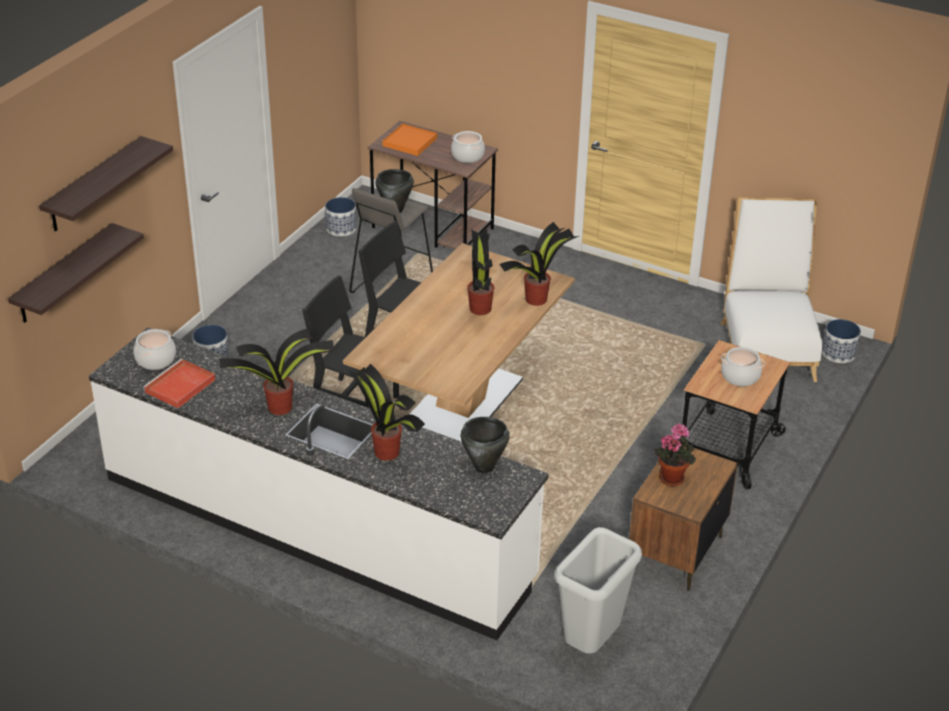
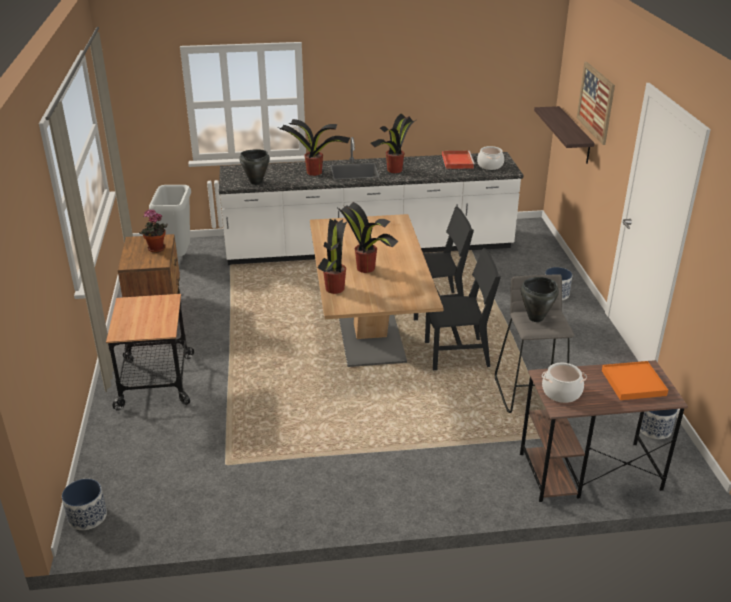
camera: 145 degrees right, 5 degrees down
(94, 185) = (596, 102): shelf -> picture
(740, 376) = (142, 316): cooking pot -> none
(767, 346) = (165, 491): white chair -> none

